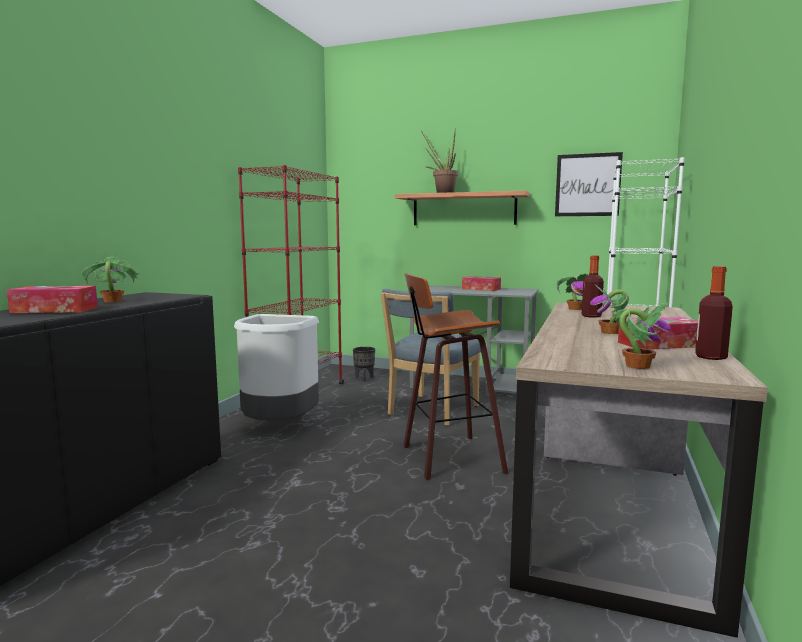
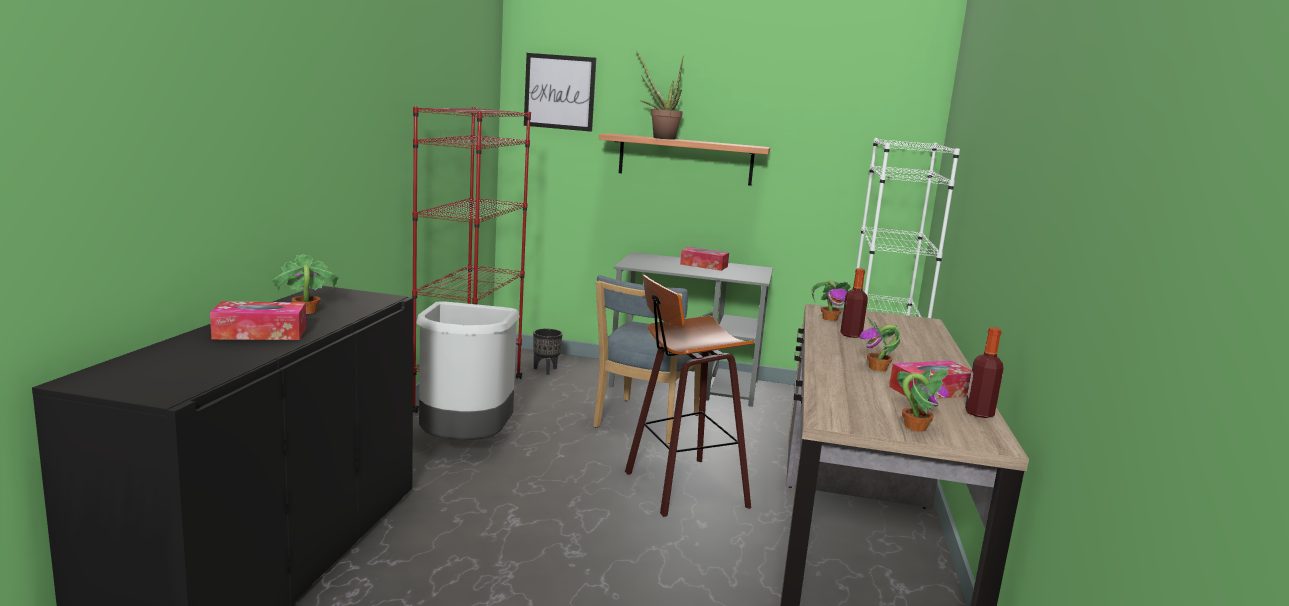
camera: 10 degrees left, 5 degrees up
(587, 185) = (841, 146): picture -> picture (559, 92)

